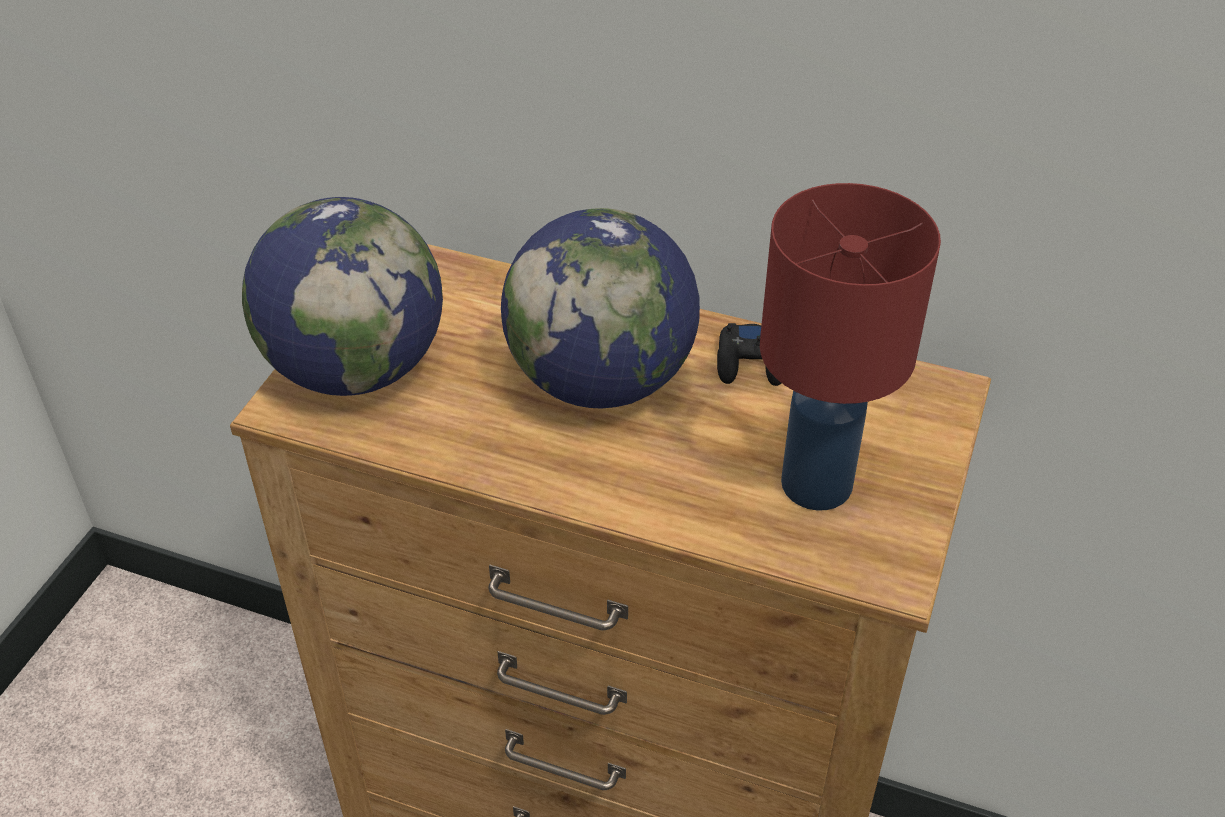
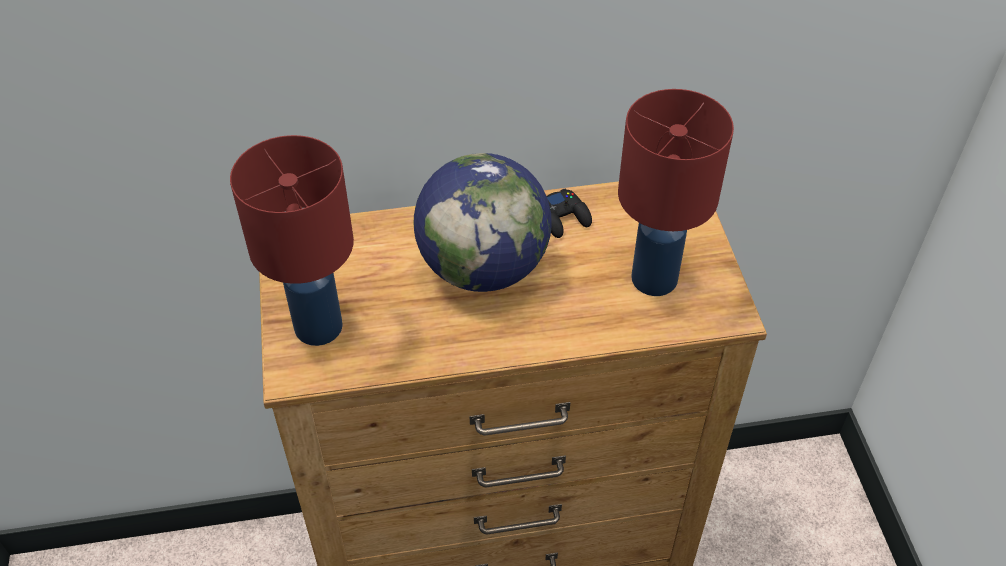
camera: 30 degrees left, 5 degrees up
(356, 369) = (320, 327): globe -> red table lamp

